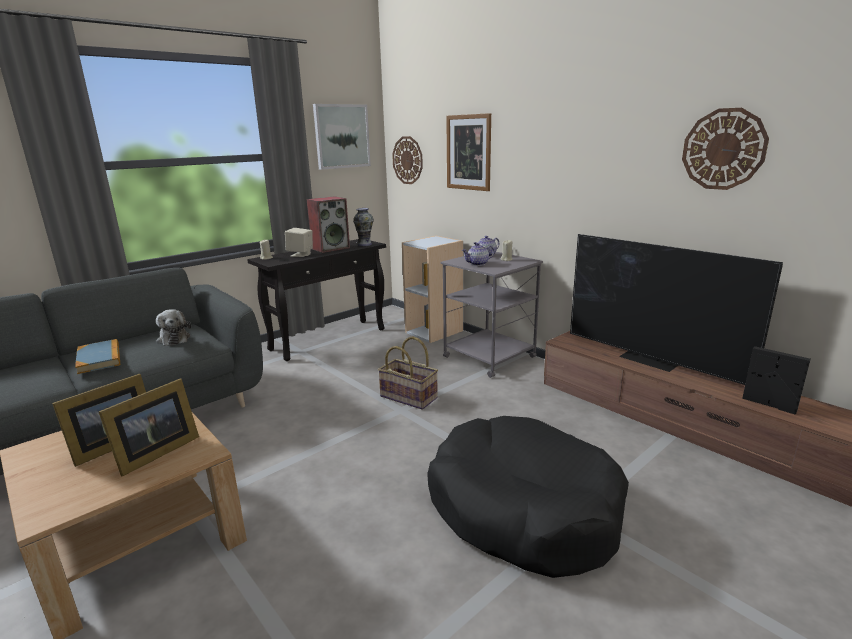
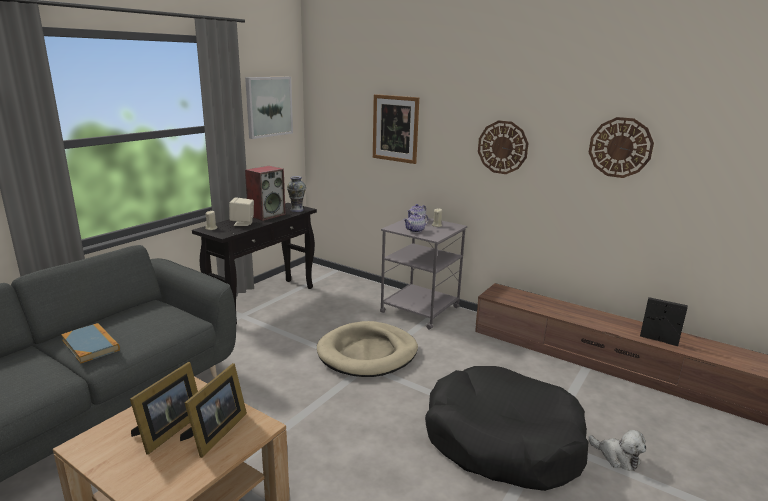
camera: 15 degrees left, 0 degrees up
(174, 338) = (153, 318): plush toy -> plush toy (617, 457)
(407, 160) = (329, 129): wall clock -> wall clock (502, 147)
(409, 397) = (367, 353): basket -> beige dog bed
(435, 331) = (361, 287): bookcase -> none
(651, 360) = (565, 308): television -> none

